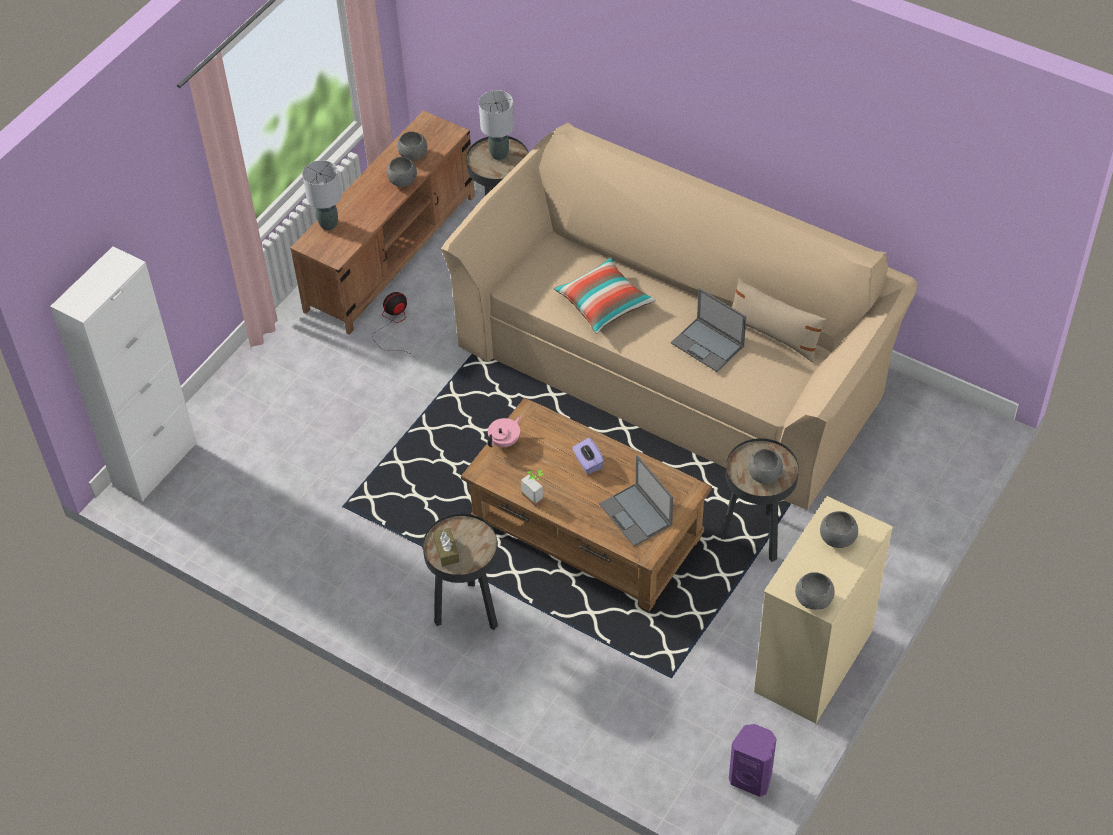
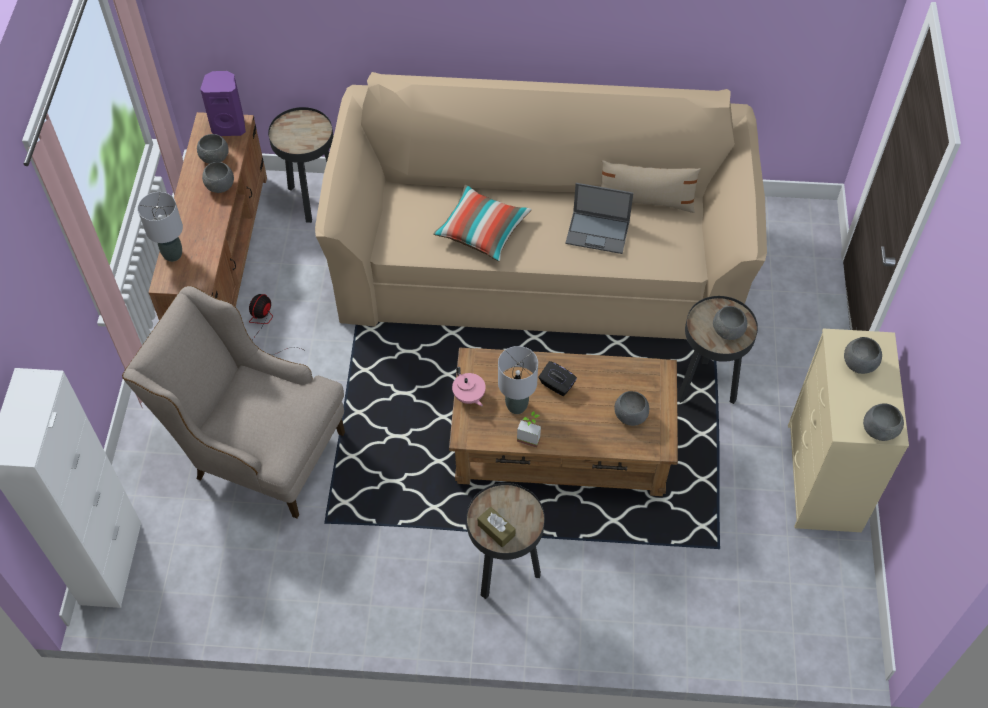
camera: 30 degrees left, 5 degrees up
(324, 424) = (257, 449): none -> beige armchair
(499, 154) = (299, 127): grey table lamp -> grey table lamp (516, 406)
(505, 441) = (469, 396): pink teapot -> pink teapot turned 135 degrees clockwise
(588, 463) = (556, 385): purple tissue box -> black tissue box
(636, 515) = (630, 415): laptop -> grey bowl
(751, 777) = (843, 607): purple speaker -> purple speaker (229, 126)

